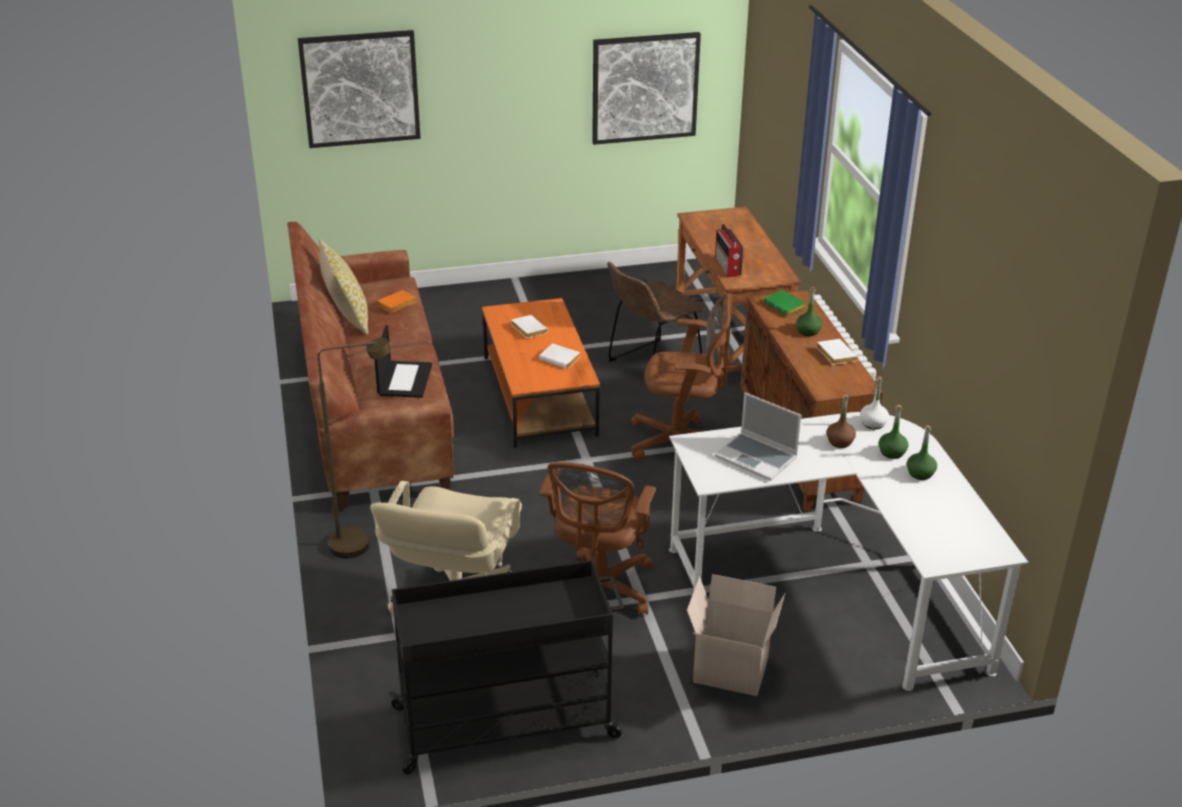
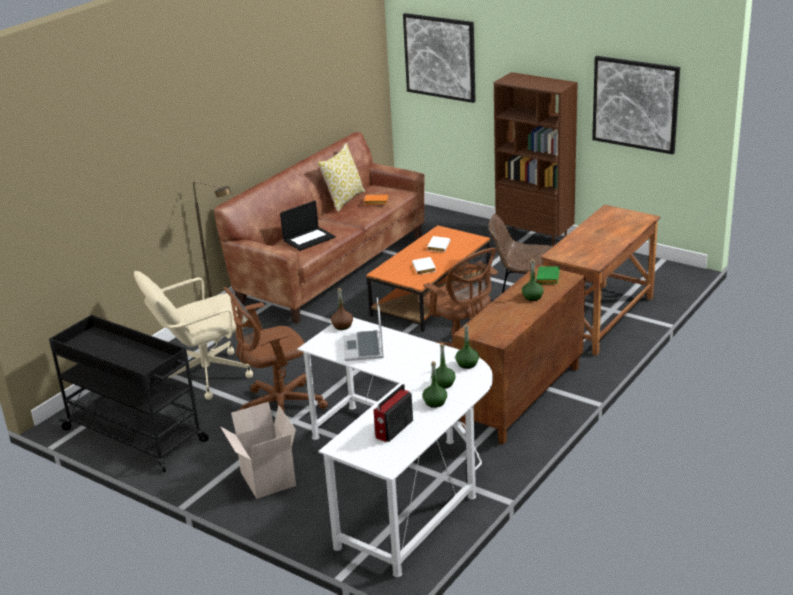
camera: 50 degrees right, 5 degrees down
(532, 287) = (535, 239): none -> brown bookcase
(727, 267) = (568, 245): radio -> radio (393, 429)
(834, 355) = (519, 316): white book -> none
(840, 442) = (426, 363): brown bottle -> brown bottle (342, 326)
(873, 423) = (467, 364): white bottle -> green bottle

